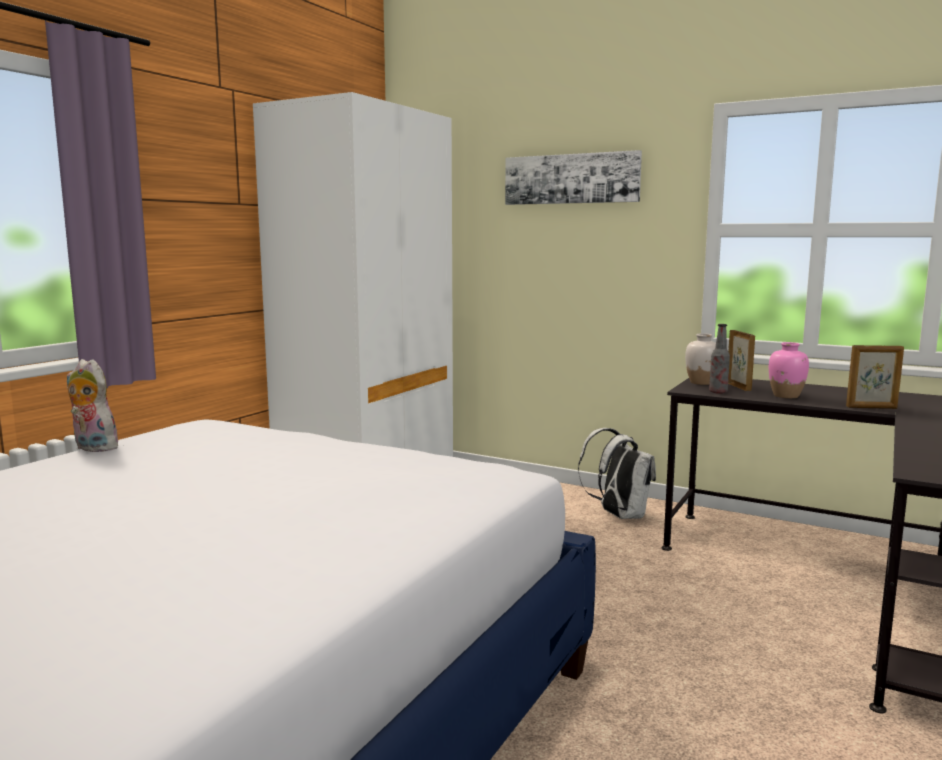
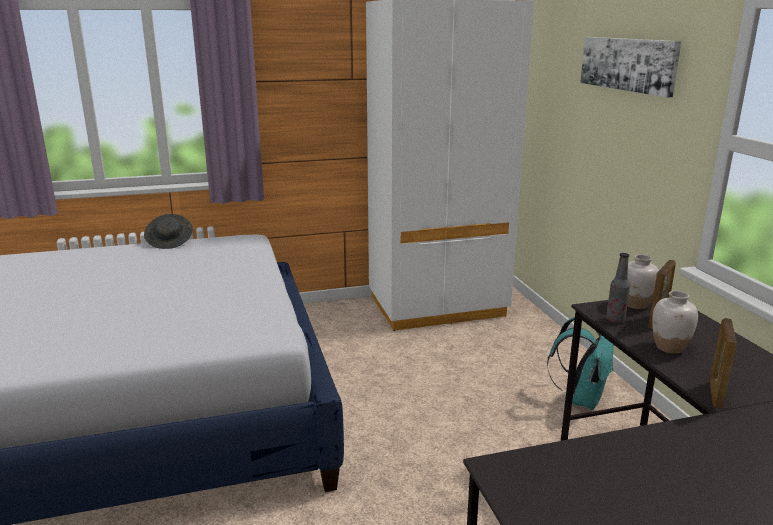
camera: 45 degrees right, 10 degrees up
(92, 448) = (170, 242): plush toy -> grey hat
(618, 515) = (581, 399): white backpack -> turquoise backpack
(786, 396) = (669, 347): pink vase -> white vase
(872, 407) = (715, 394): picture frame -> picture frame turned 60 degrees clockwise

